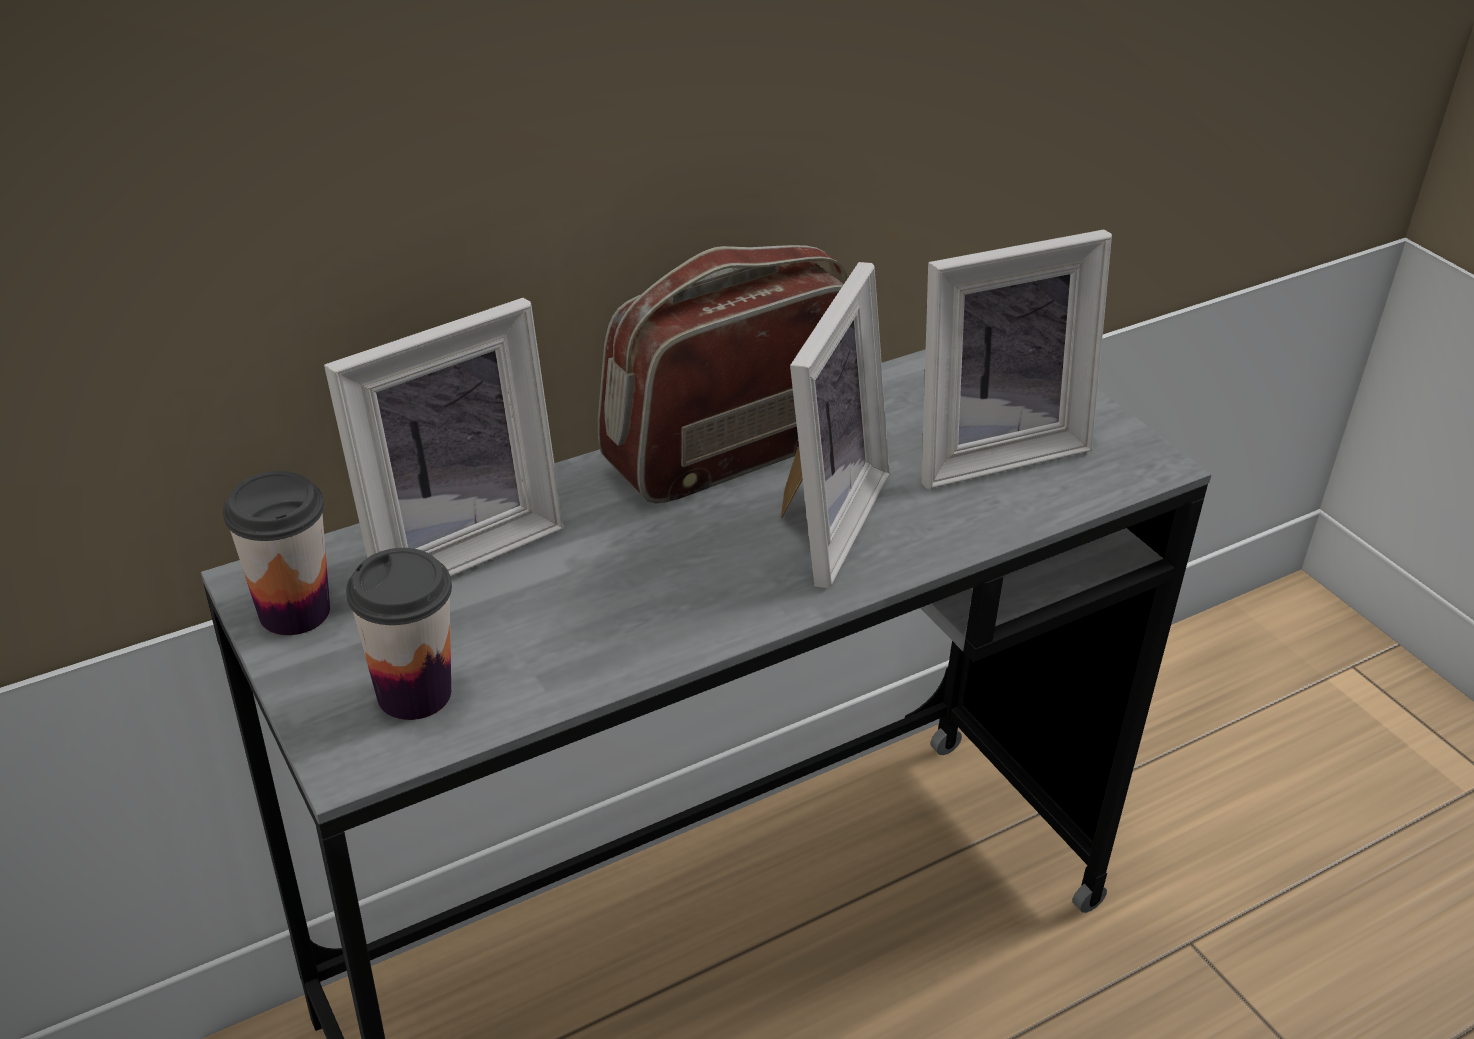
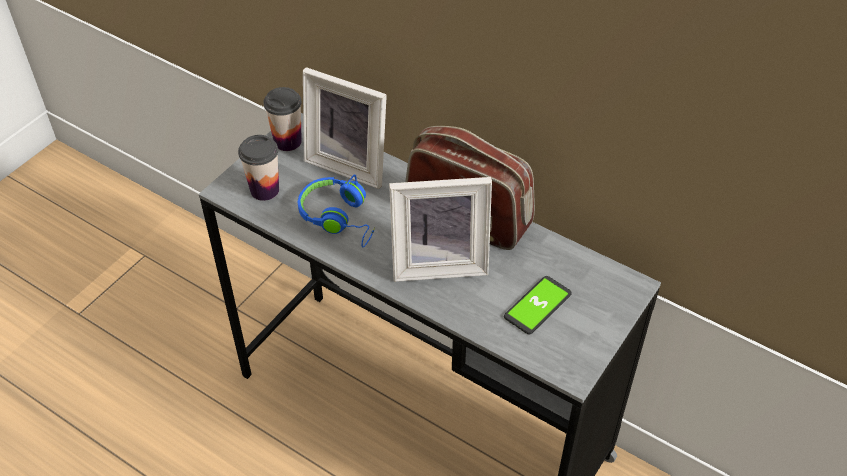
camera: 65 degrees right, 10 degrees up
(599, 606) = (340, 218): none -> blue headphones
(990, 448) = (537, 306): picture frame -> phone

